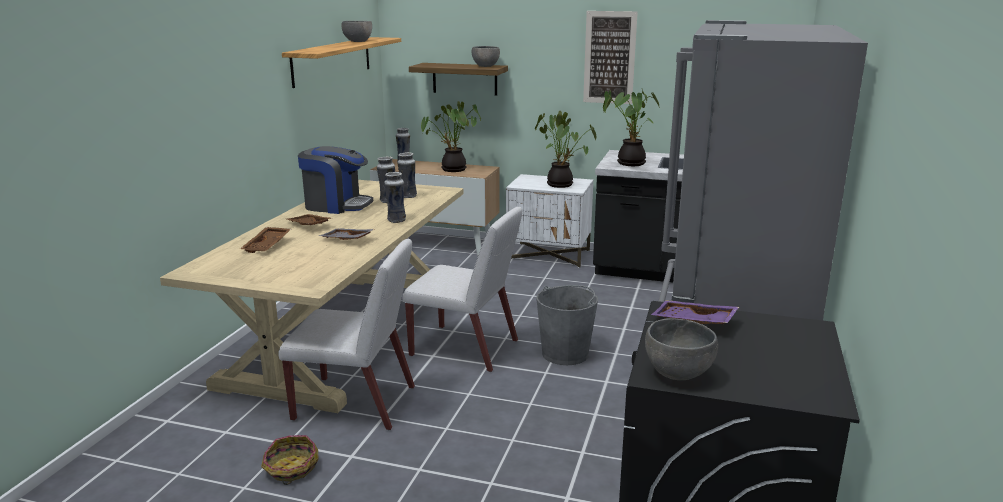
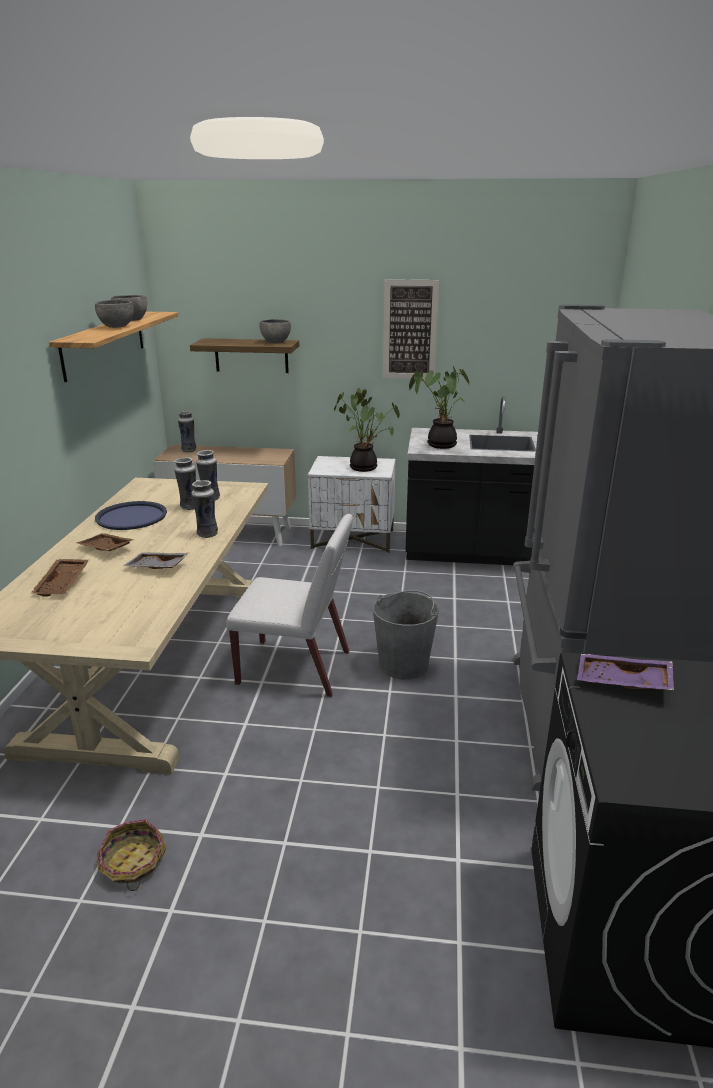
camera: 10 degrees left, 5 degrees up
(336, 205) = (131, 517): coffee machine -> blue tray
(356, 403) = (190, 757): white chair -> none
(452, 170) = (245, 456): potted plant -> none
(677, 374) = (645, 773): grey bowl -> grey bowl (116, 327)

